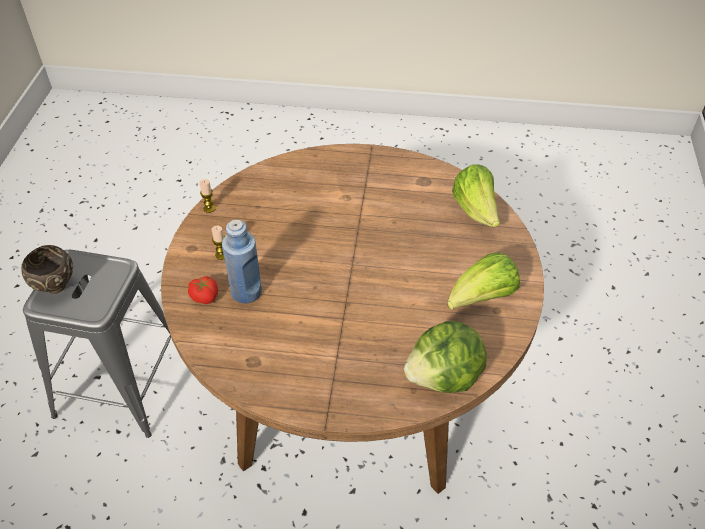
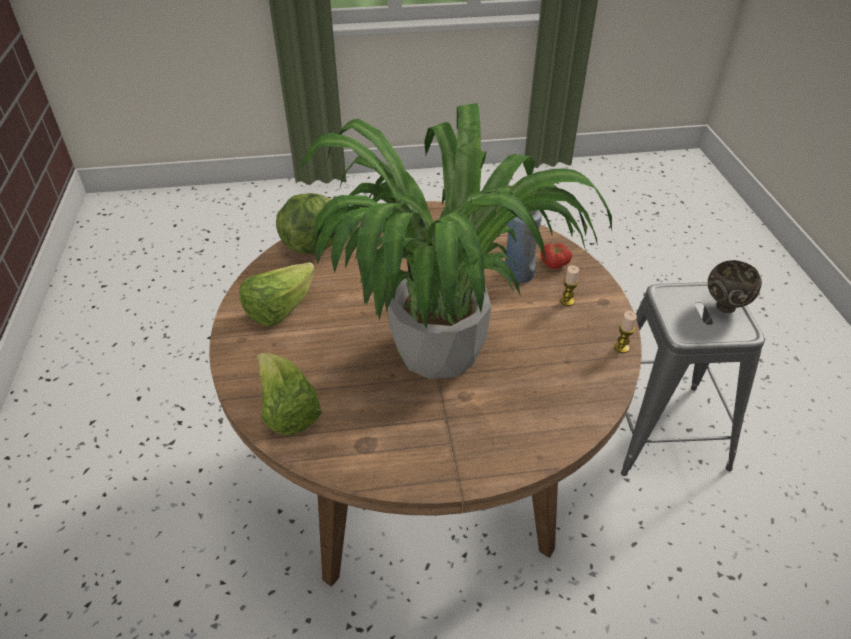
camera: 165 degrees right, 5 degrees down
(354, 233) = (436, 350): none -> potted plant

